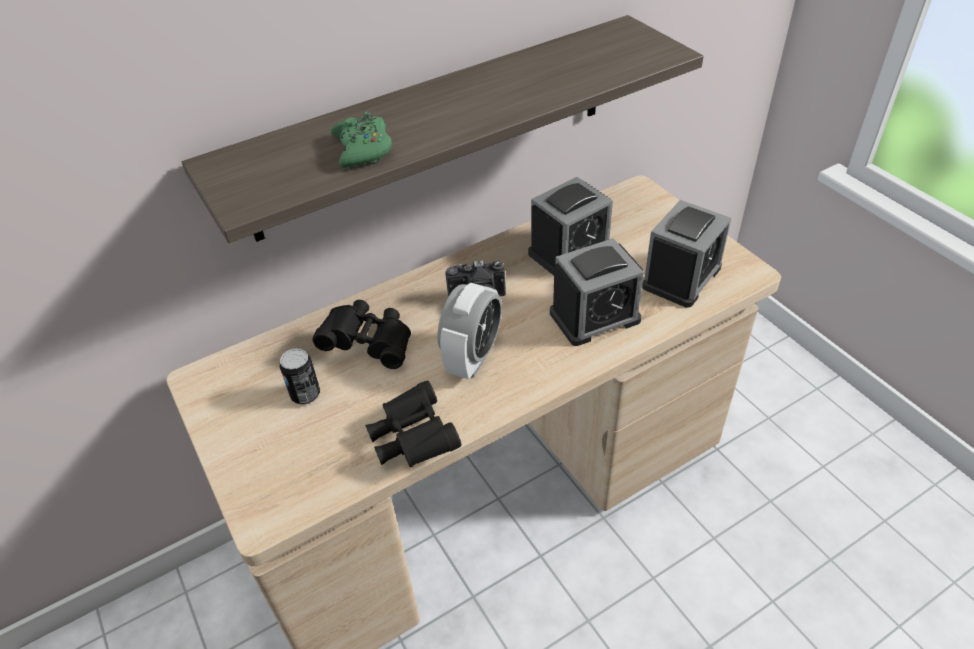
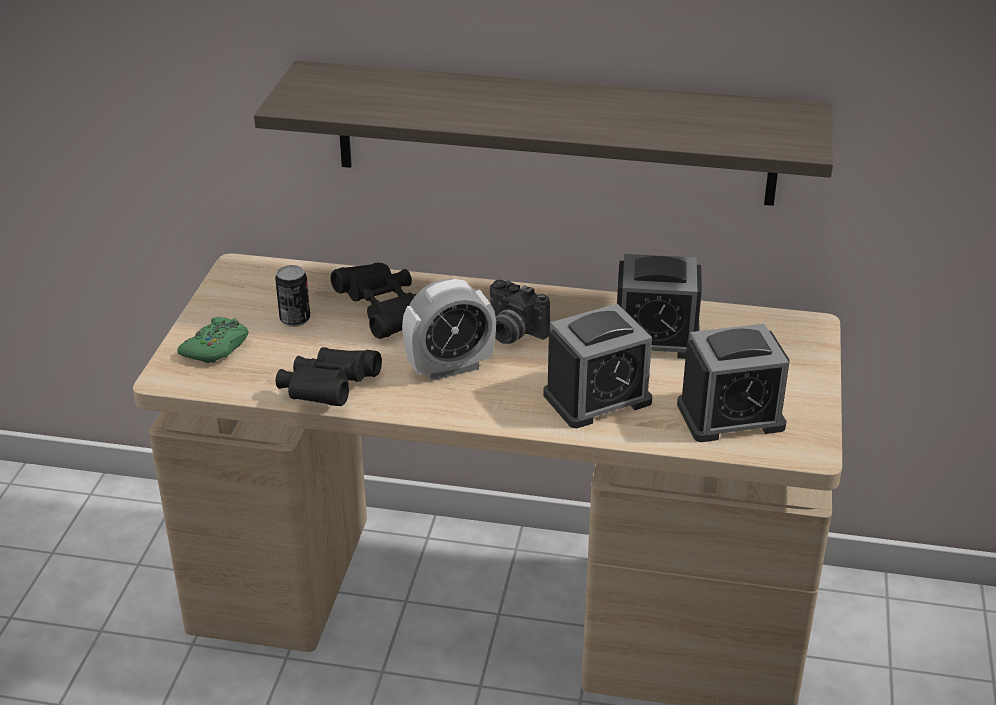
camera: 40 degrees right, 10 degrees down
(363, 149) = (419, 106): green game controller -> green game controller (216, 348)
(594, 316) = (597, 398): alarm clock -> alarm clock turned 45 degrees counterclockwise

